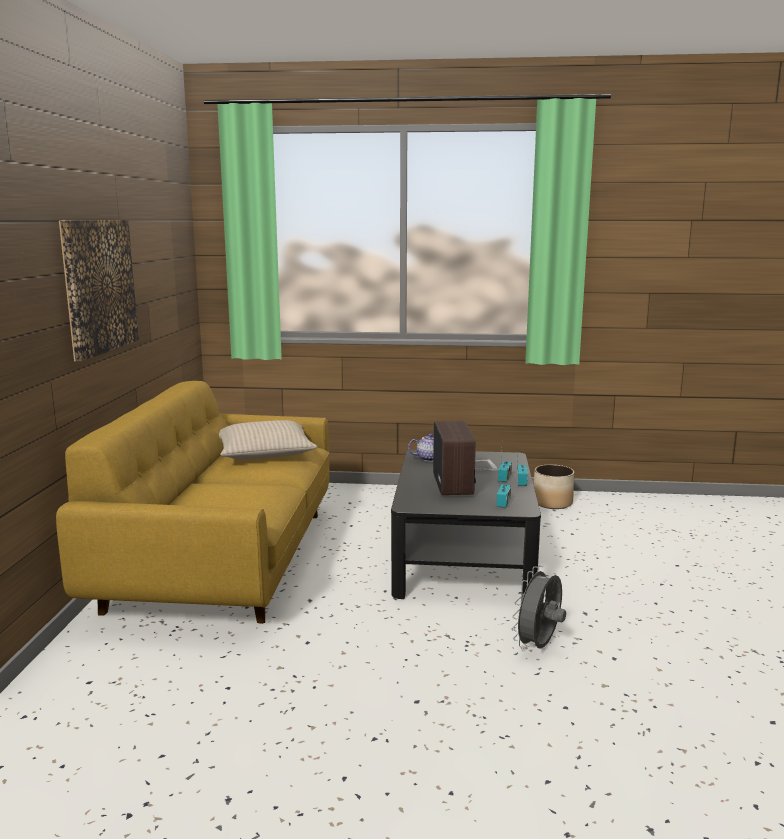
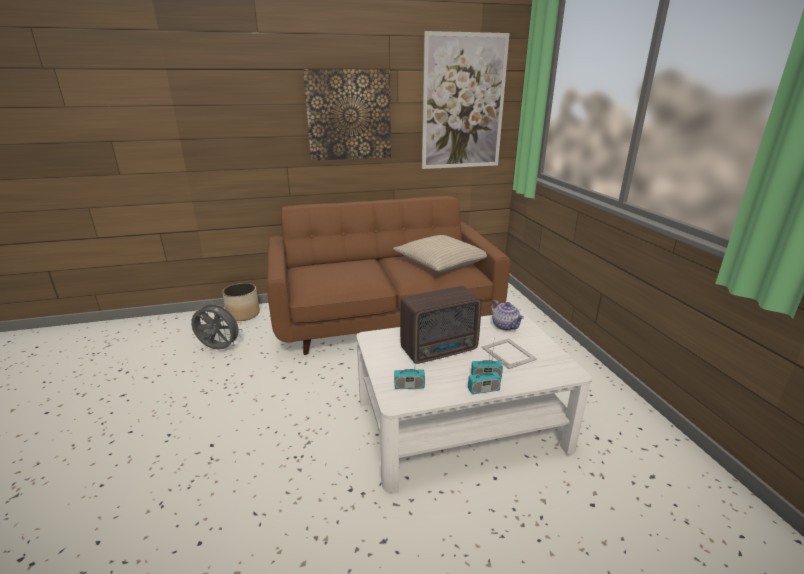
camera: 70 degrees right, 10 degrees up
(169, 261) = (463, 103): none -> picture
(224, 558) = (384, 317): yellow sofa -> brown sofa
(463, 557) = (460, 423): black coffee table -> white coffee table
(539, 646) = (302, 508): grey fan -> grey fan (219, 349)
(552, 502) = (674, 471): planter -> planter (243, 314)

